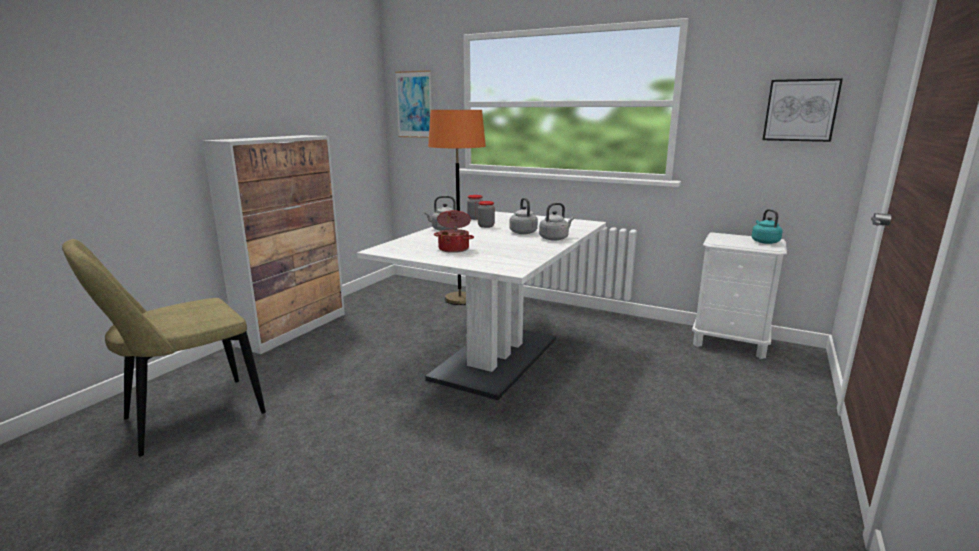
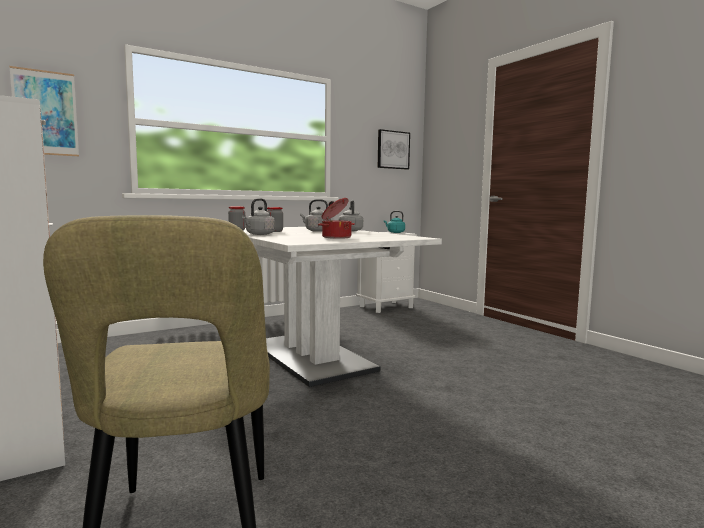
camera: 60 degrees left, 10 degrees down
(459, 299) = (161, 341): orange floor lamp -> none

